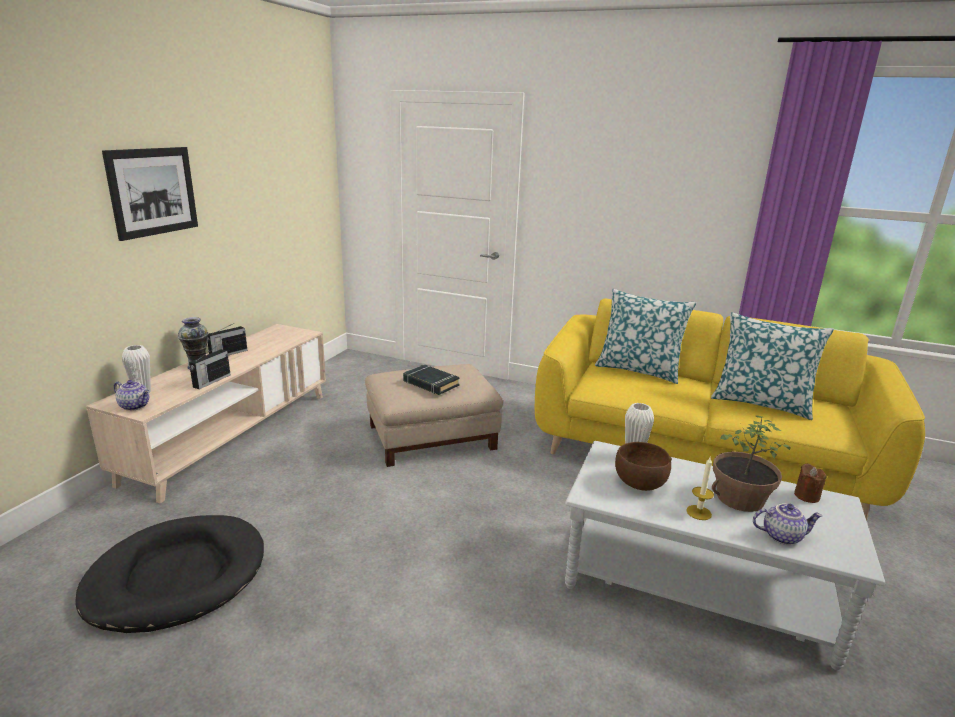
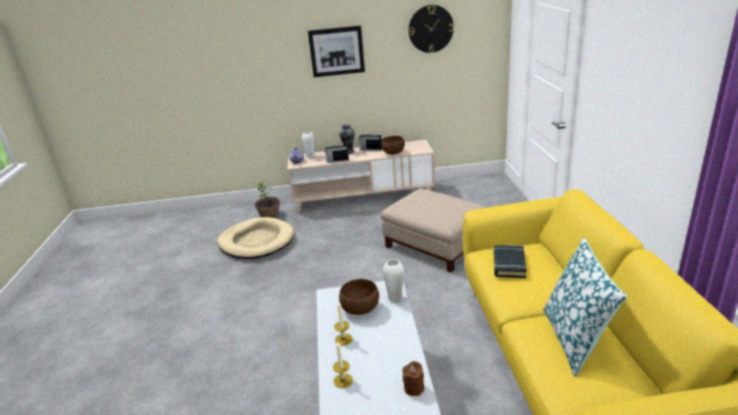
camera: 65 degrees right, 5 degrees up
(177, 577) = (256, 241): black dog bed -> beige dog bed
(268, 159) = (430, 29): none -> wall clock
(272, 347) = (393, 152): none -> brown bowl
(430, 383) = (426, 206): black book -> black book (509, 264)
(639, 370) = (552, 263): pillow -> none
(740, 498) = (379, 354): potted plant -> potted plant (269, 215)
(782, 536) = (343, 380): teapot -> candle

